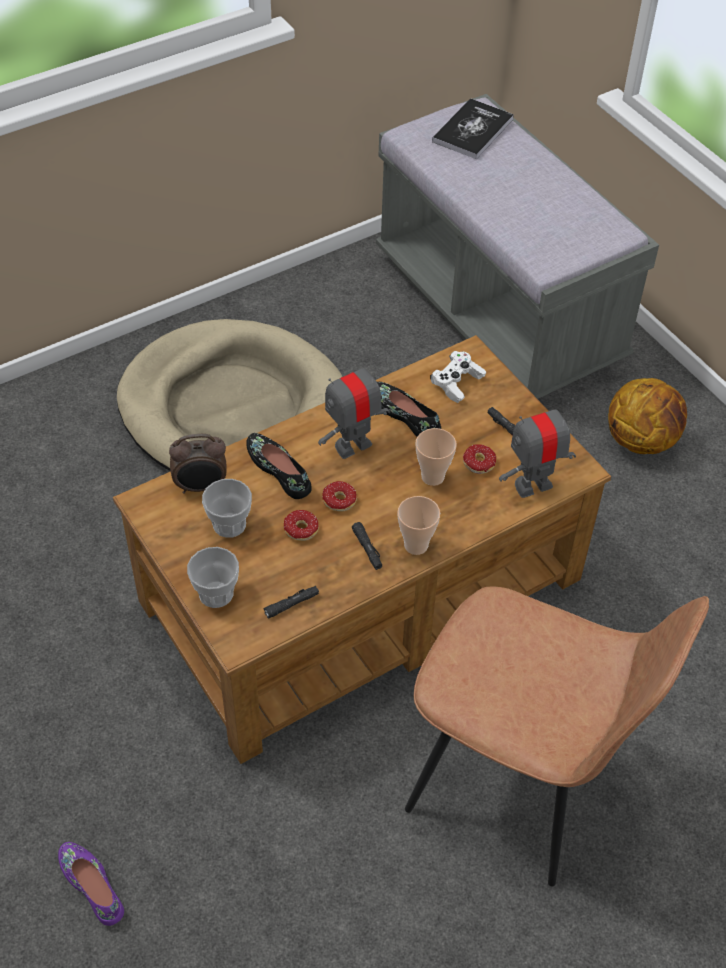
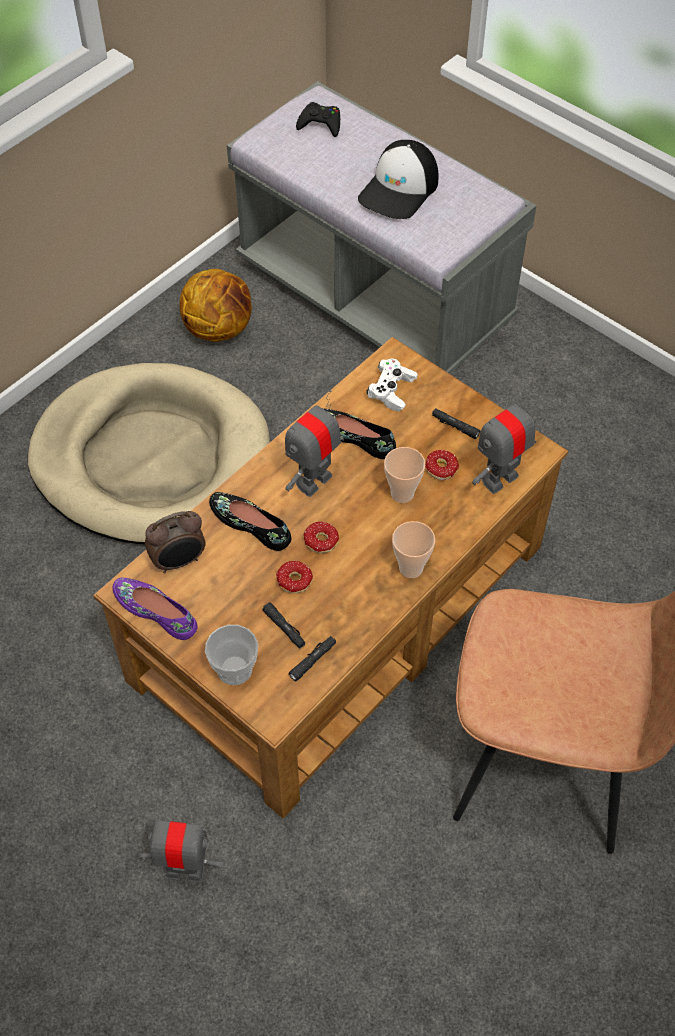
camera: 15 degrees left, 5 degrees up
(92, 885) = (181, 982): purple shoe -> purple shoe (156, 610)
(133, 784) = (185, 869): none -> toy robot
(229, 524) = (222, 594): cup -> none
(367, 549) = (366, 584): black flashlight -> black flashlight (284, 628)
(472, 130) = (320, 124): book -> black game controller
(527, 203) = (399, 190): none -> cap
(642, 440) = (551, 395): basketball -> basketball (219, 329)

